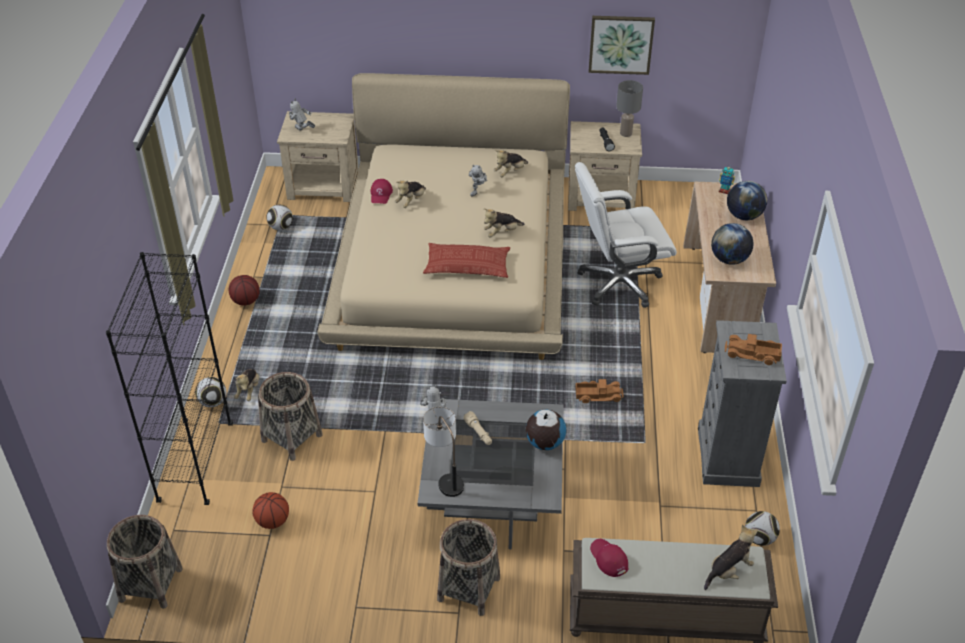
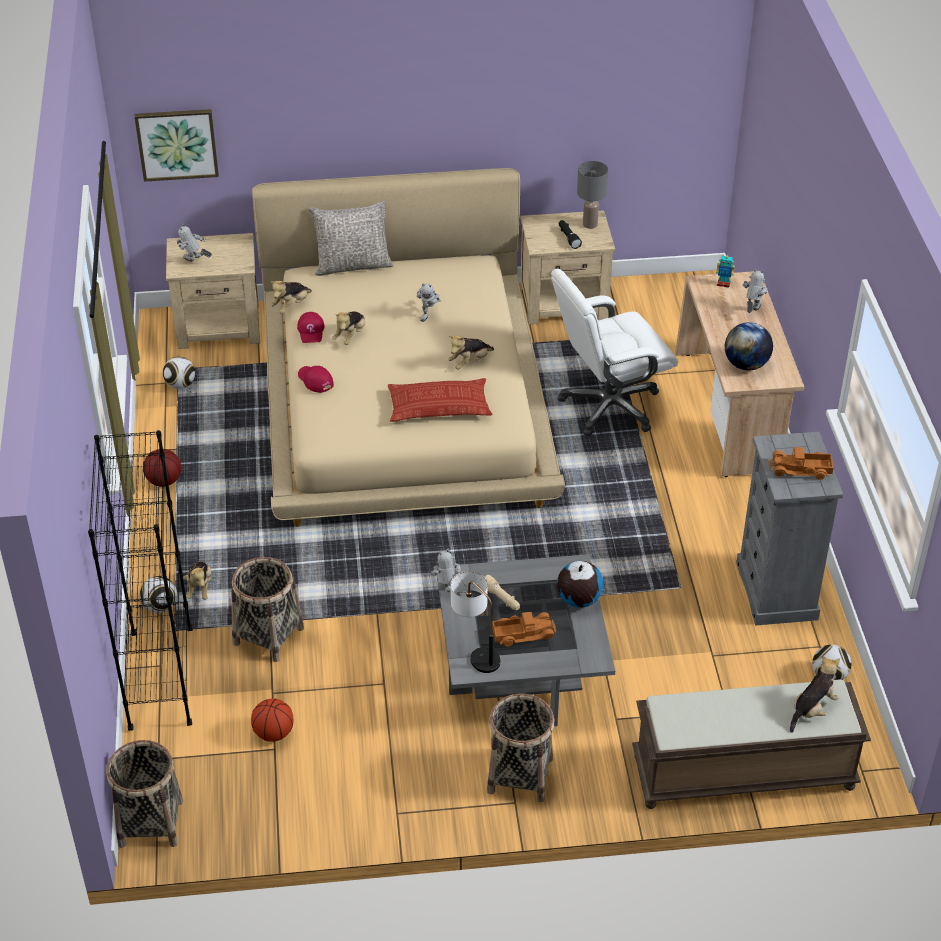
camera: 10 degrees left, 0 degrees up
(429, 147) = (353, 265): none -> grey pillow
(510, 172) = (460, 287): plush toy -> plush toy (291, 306)
(598, 395) = (615, 540): toy truck -> toy truck (523, 633)
(608, 559) = (680, 715): red cap -> red cap (315, 380)
(621, 44) = (576, 119): picture -> picture (177, 144)
(743, 216) = (751, 311): globe -> toy robot

